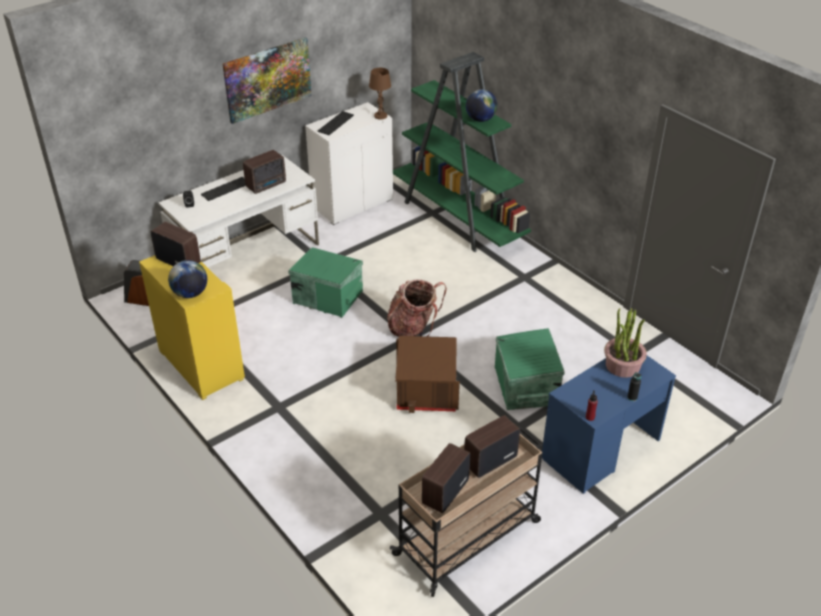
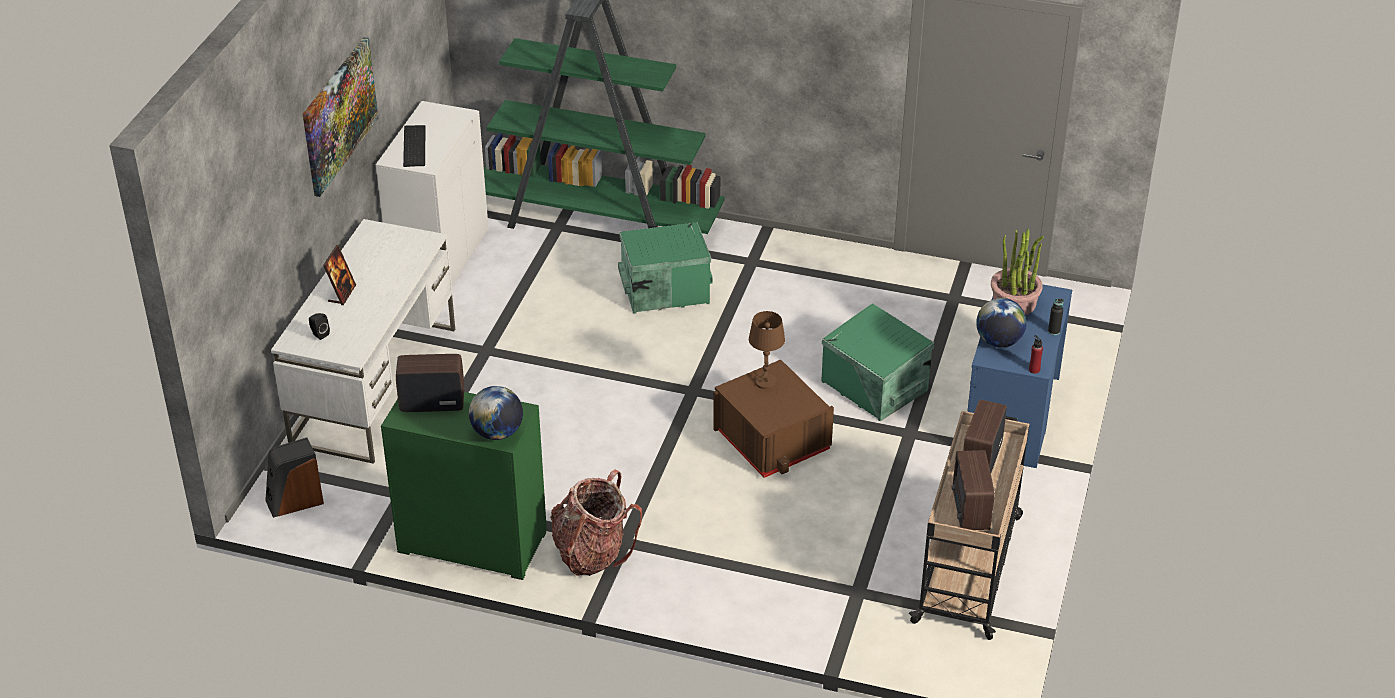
camera: 35 degrees left, 0 degrees up
(200, 365) = (471, 542): yellow cabinet -> green cabinet
(225, 188) = (342, 294): keyboard -> picture frame
(267, 185) = (393, 267): radio -> none
(327, 296) = (539, 388): green storage box -> green storage box (664, 288)
(380, 116) = (462, 114): brown table lamp -> brown table lamp (765, 382)
(413, 328) = (684, 379): backpack -> backpack (592, 553)
(480, 119) = (634, 72): globe -> globe (999, 341)

